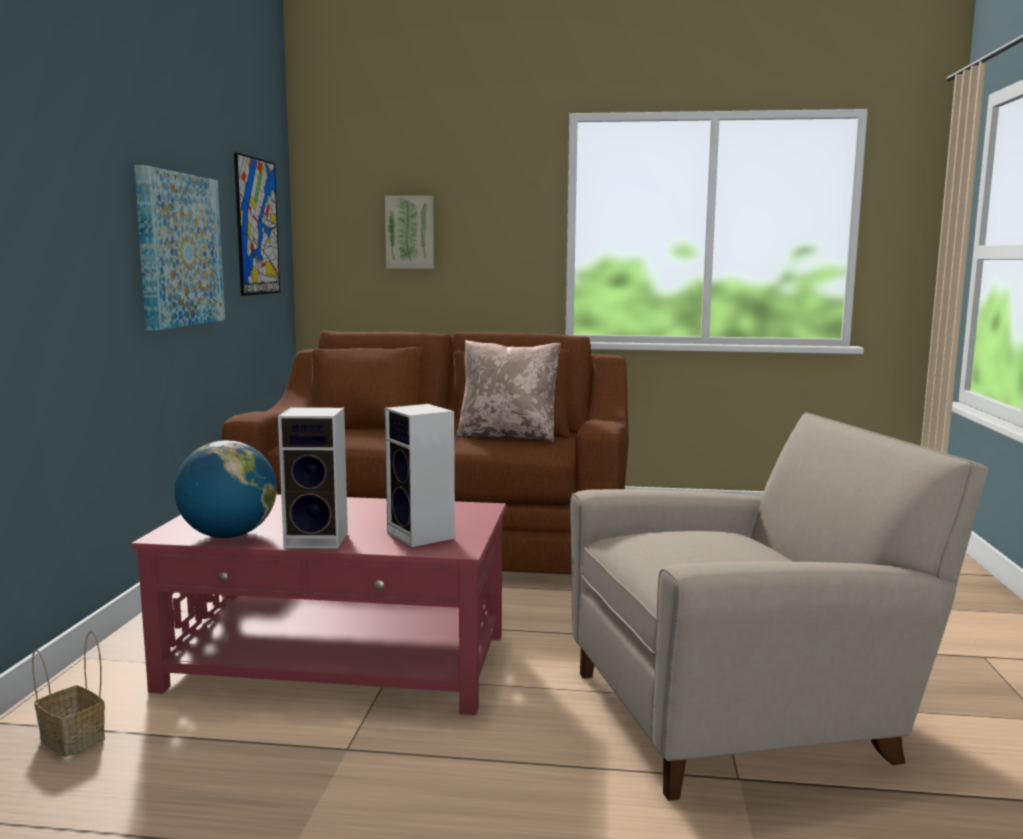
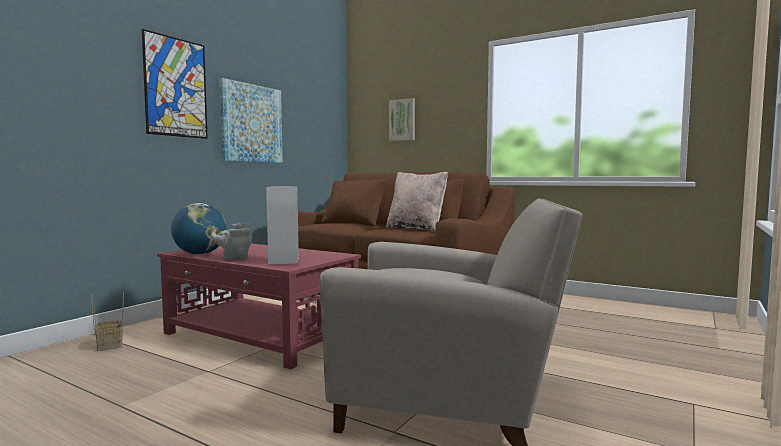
camera: 25 degrees right, 5 degrees down
(257, 226) = (316, 118): picture -> picture (176, 87)
(319, 539) = (233, 258): speaker -> grey teapot

